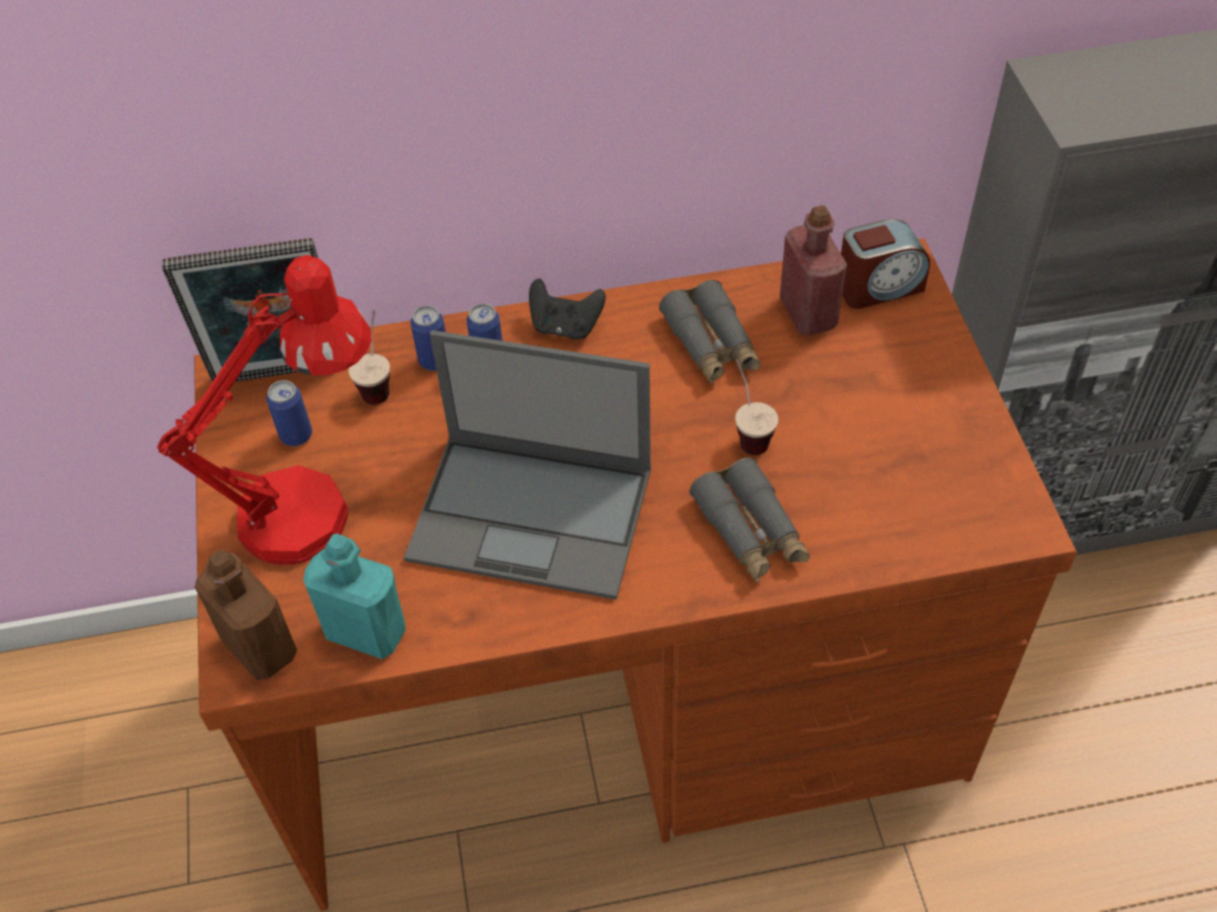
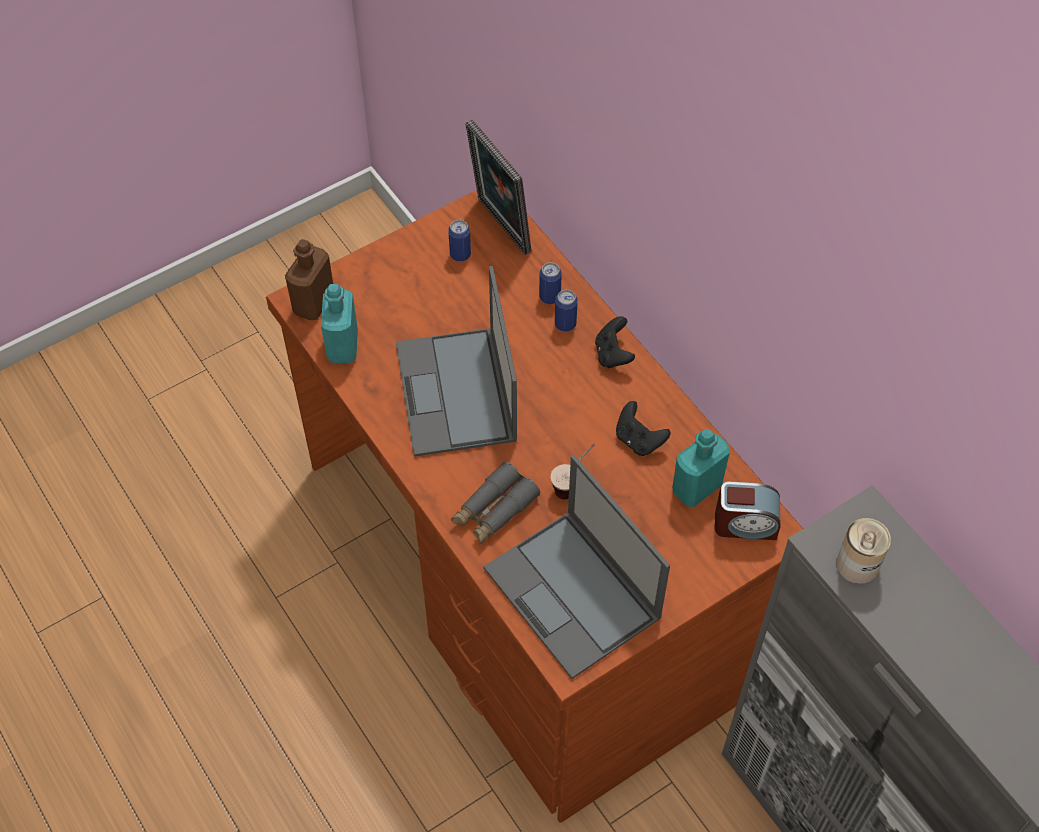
camera: 65 degrees right, 5 degrees up
(314, 506) = (414, 286): red table lamp -> none
(378, 382) = (519, 276): cup -> none
(711, 344) = (638, 440): grey binoculars -> black game controller
(808, 313) = (696, 487): red bottle -> turquoise bottle
(879, 287) = (745, 524): alarm clock -> alarm clock turned 45 degrees counterclockwise
(919, 485) = (573, 594): none -> laptop
(1117, 103) = (857, 564): none -> can

